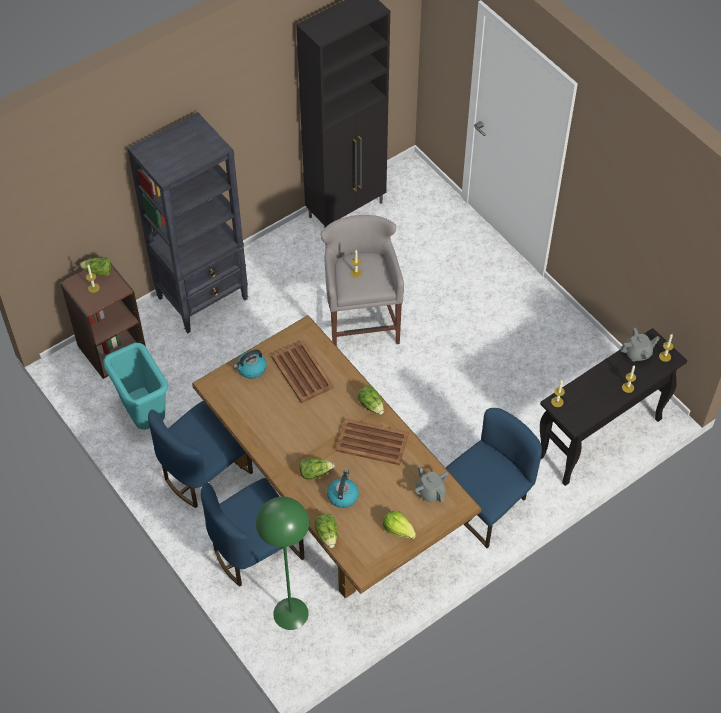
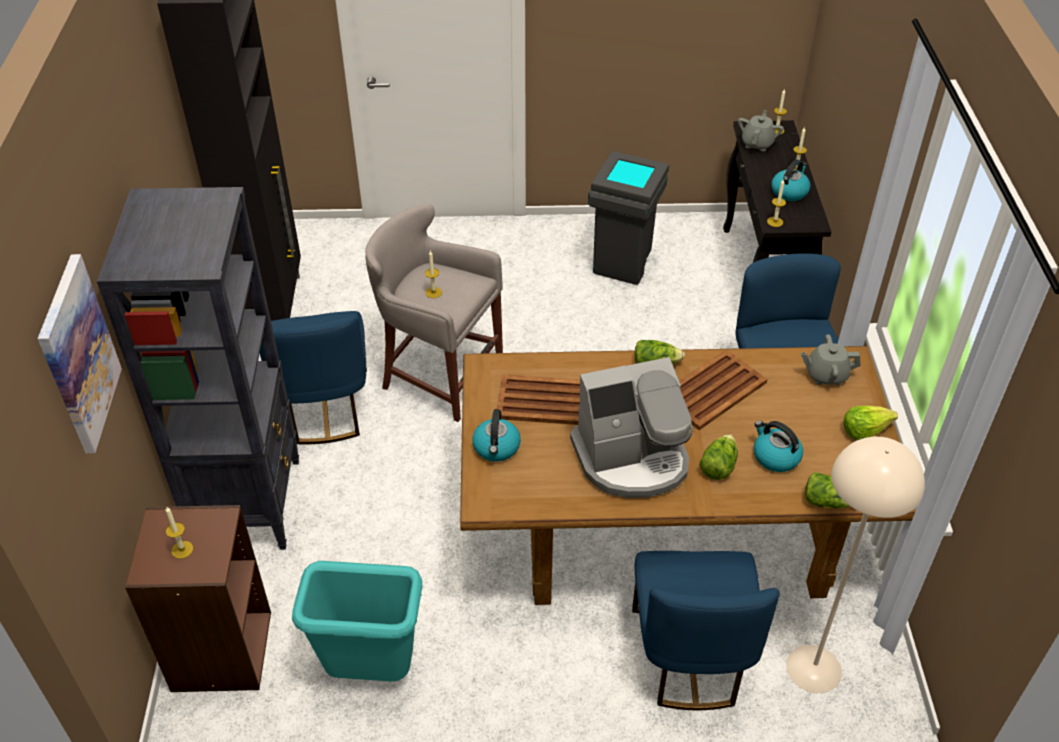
camera: 55 degrees left, 10 degrees down
(89, 174) = (78, 355): none -> picture
(98, 272) = (160, 529): lettuce -> none
(204, 473) = (523, 649): blue chair -> blue chair (324, 407)
(290, 431) = (632, 459): none -> coffee machine
(291, 614) = (814, 668): green floor lamp -> beige floor lamp
(541, 356) = (623, 265): none -> grey trash can
(598, 395) = (789, 191): none -> kettle

